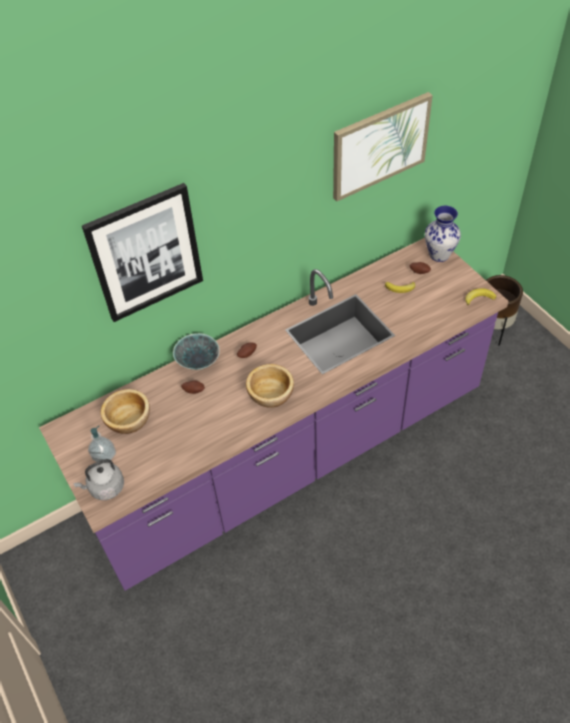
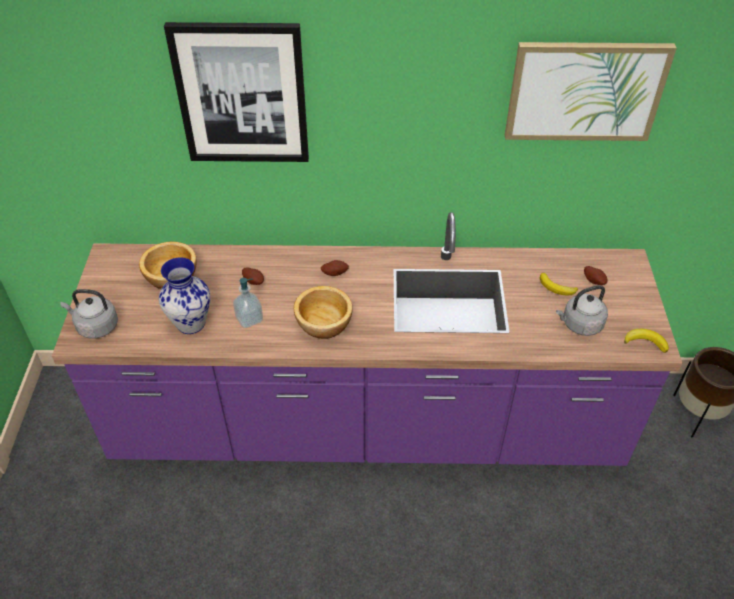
camera: 30 degrees right, 5 degrees down
(104, 456) = (121, 298): soap dispenser -> soap dispenser (249, 319)
(198, 363) = (280, 258): bowl -> none
(433, 307) = (580, 325): none -> grey kettle
(439, 255) = (632, 274): vase -> vase (190, 324)

